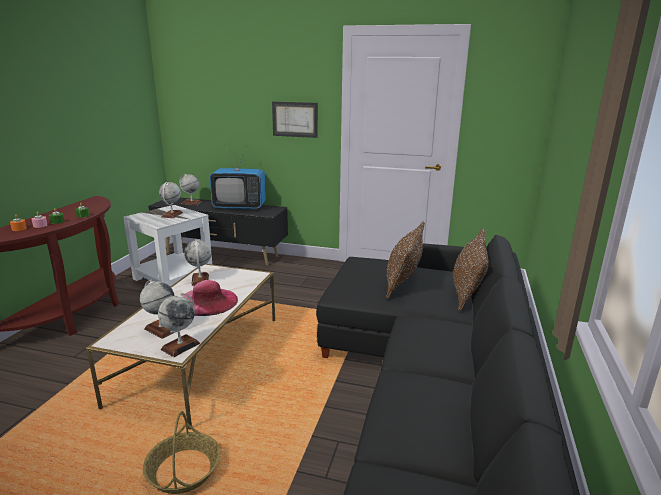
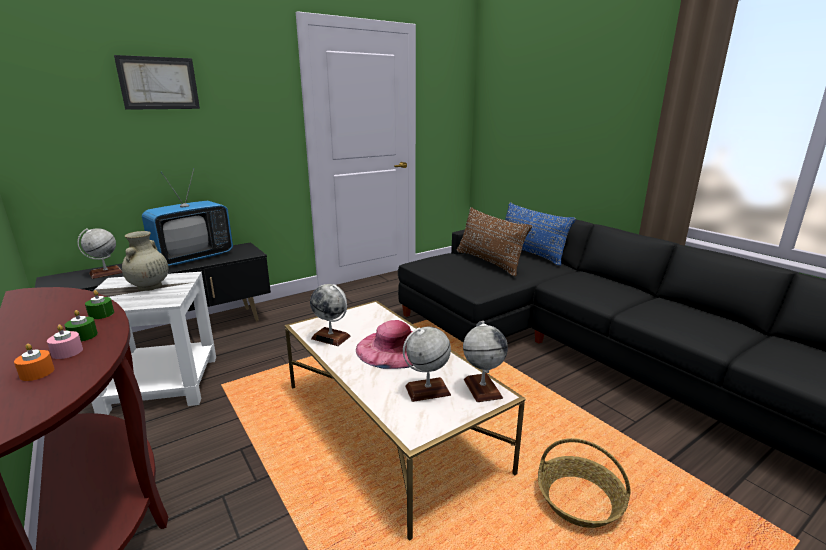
camera: 50 degrees left, 0 degrees up
(172, 215) = (149, 287): globe -> beige vase
(295, 119) = (247, 128): picture -> picture (159, 83)
(467, 290) = (530, 253): brown pillow -> blue pillow

